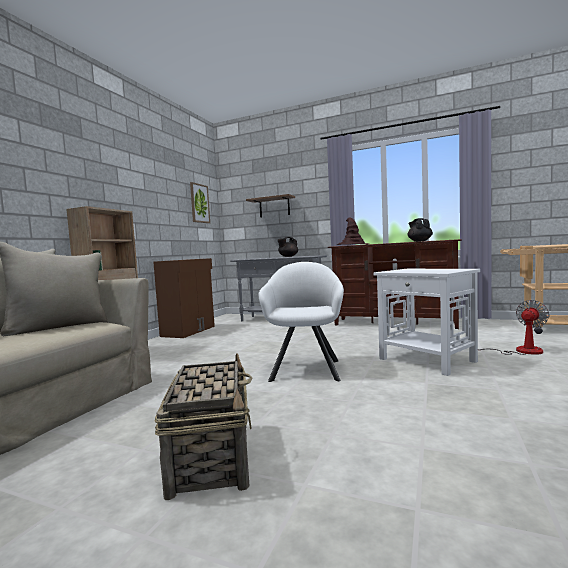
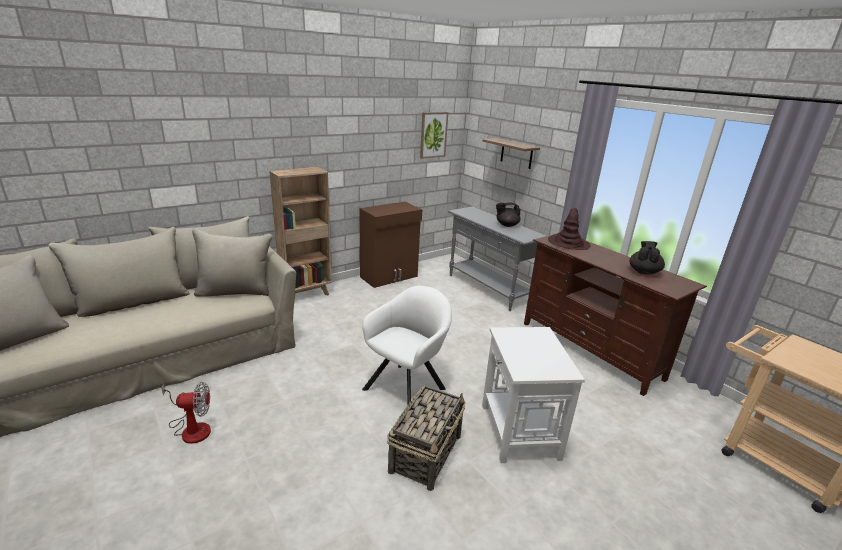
camera: 30 degrees right, 20 degrees up
(212, 456) = (252, 449): basket -> basket (426, 453)
(519, 351) = (637, 470): fan -> fan (191, 428)

